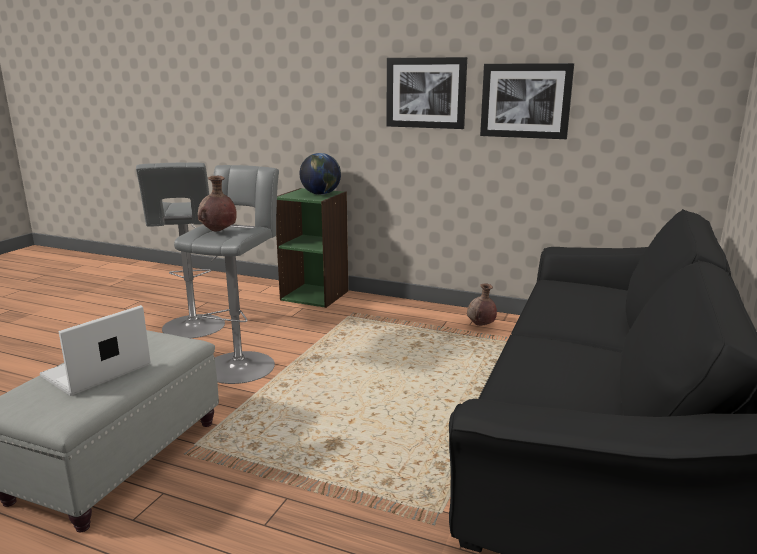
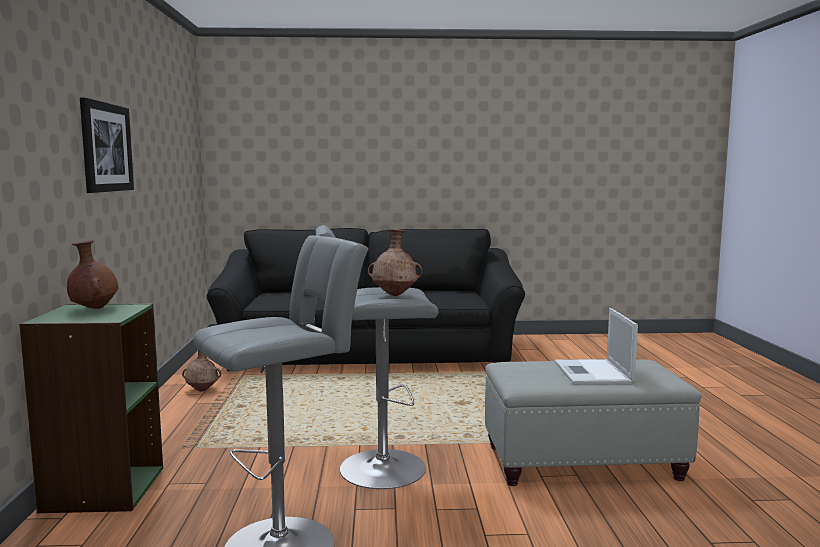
camera: 115 degrees left, 10 degrees down
(95, 372) = (593, 373): laptop -> laptop turned 75 degrees clockwise
(321, 194) = (94, 309): globe -> brown vase
(525, 101) = (150, 158): picture -> none

